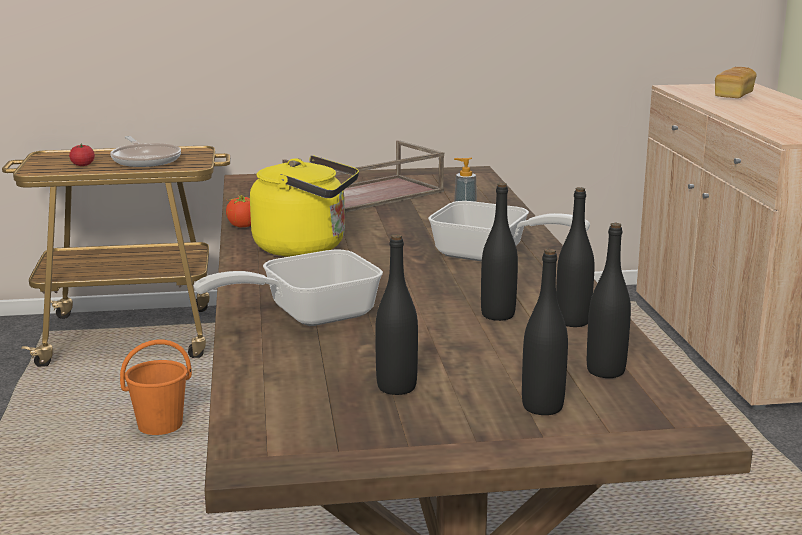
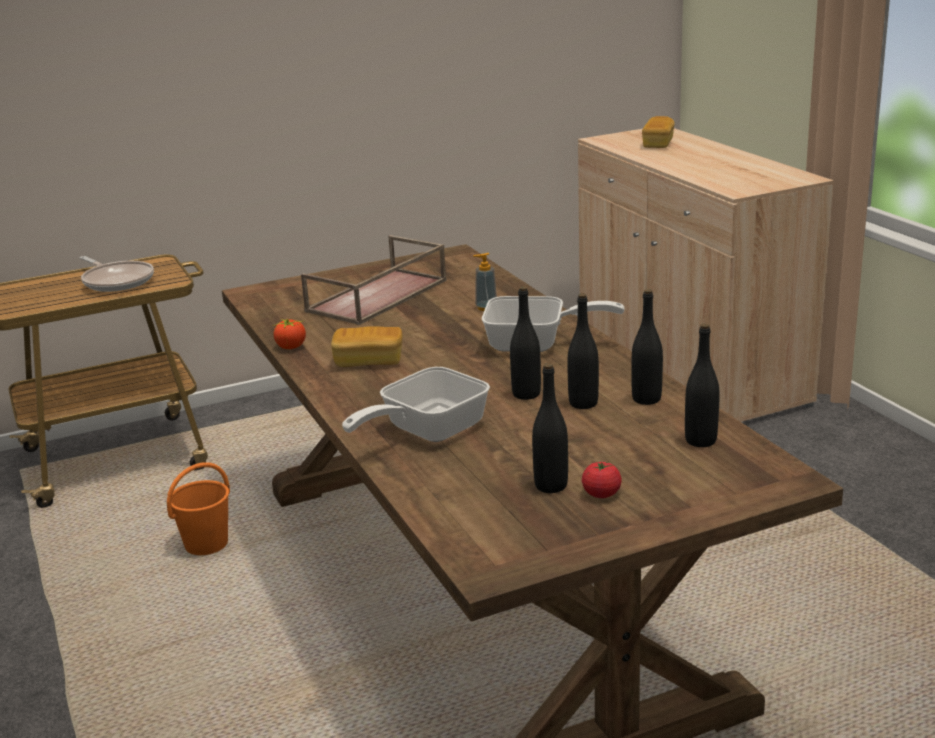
camera: 15 degrees left, 5 degrees up
(83, 165) = (54, 296): tomato -> tomato (601, 494)
(306, 248) = (369, 362): yellow kettle -> bread
(542, 407) = (674, 481): black bottle -> black bottle (526, 394)

